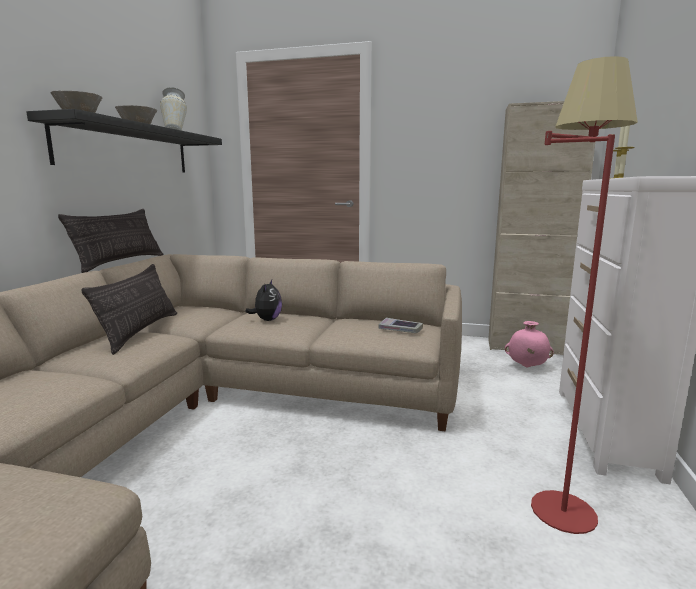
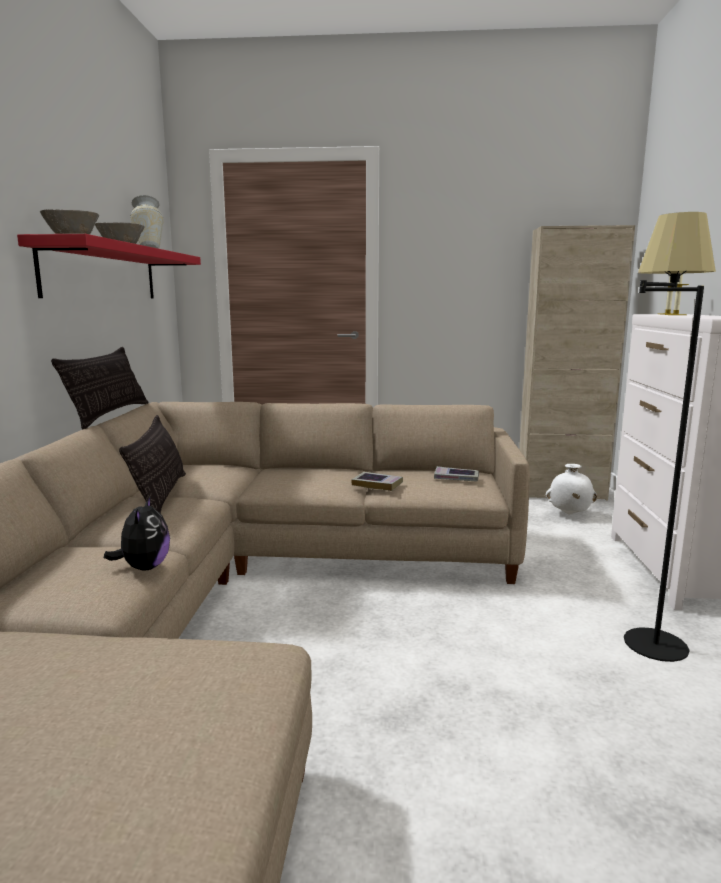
camera: 10 degrees left, 0 degrees up
(127, 149) = (103, 273): black shelf -> red shelf
(267, 320) = (300, 476): plush toy -> plush toy (144, 567)
(326, 331) = (377, 484): none -> book
(526, 367) = (569, 514): pink vase -> white vase
(554, 493) = (642, 629): red floor lamp -> black floor lamp

